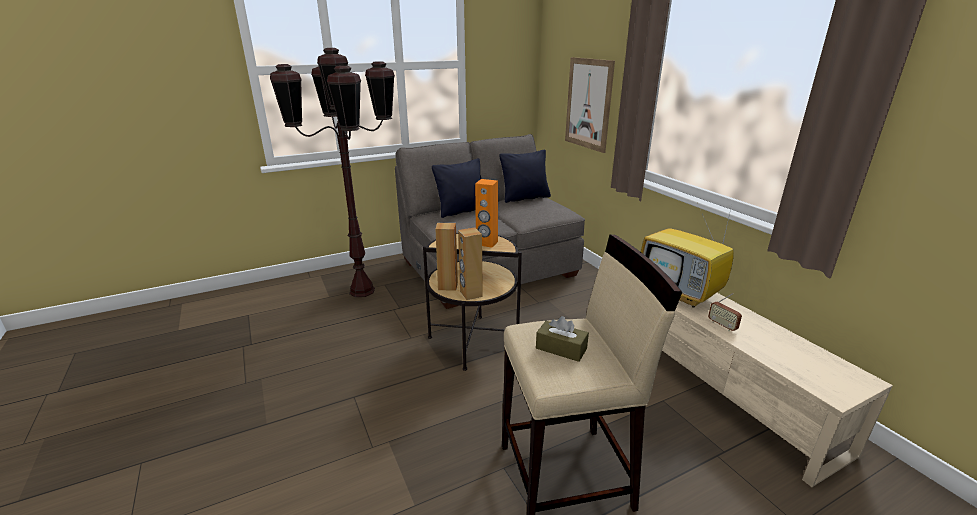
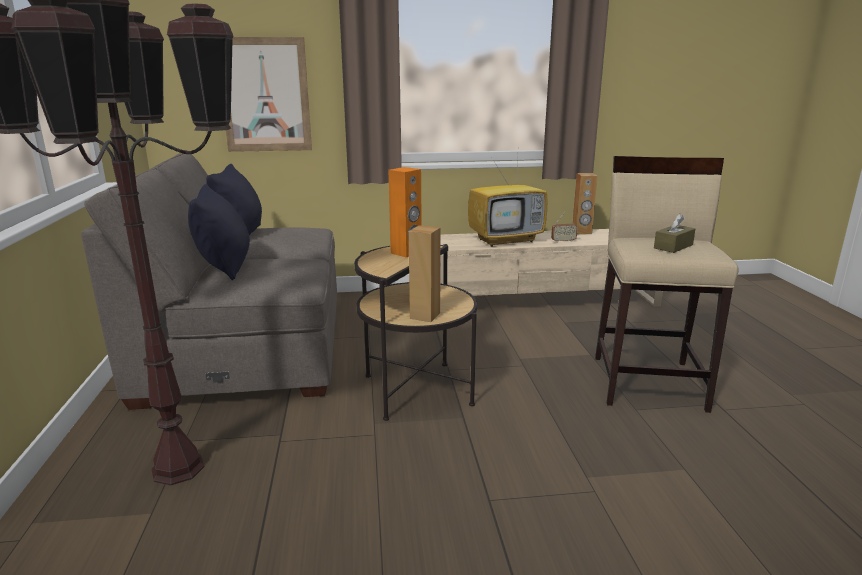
camera: 70 degrees left, 5 degrees down
(470, 294) = (456, 306): brown speaker -> brown speaker (581, 232)

